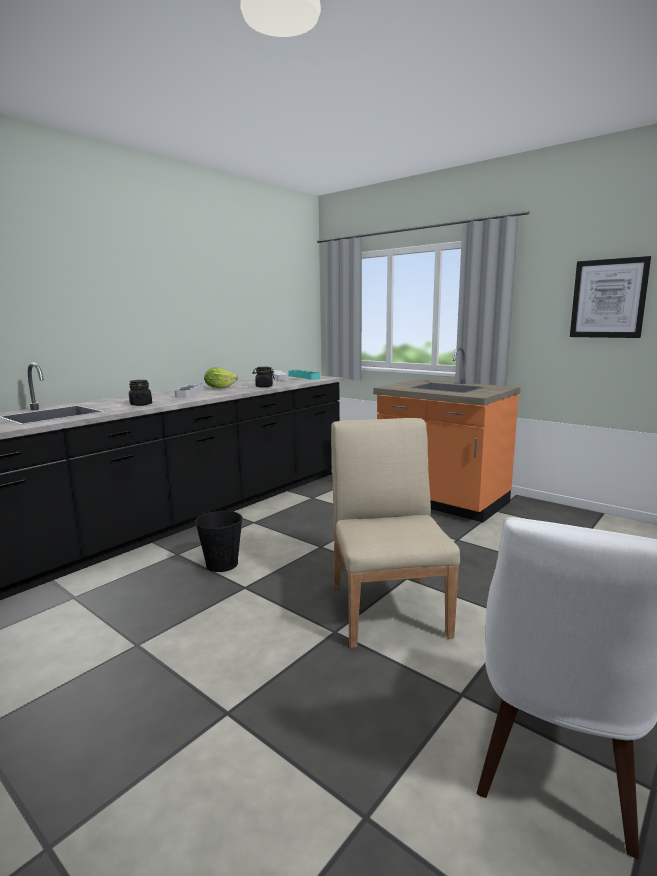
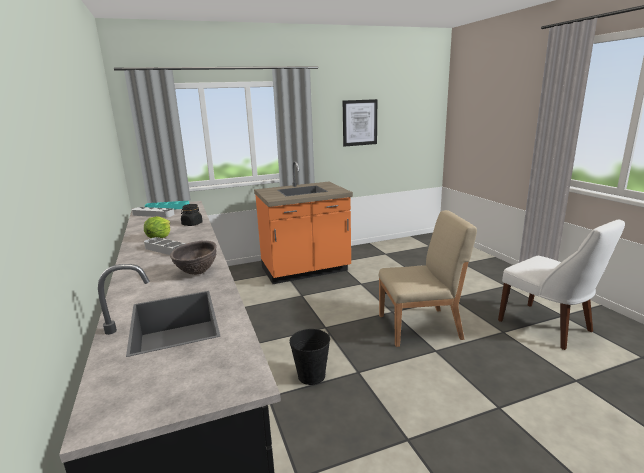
camera: 60 degrees left, 5 degrees up
(141, 404) = (197, 273): black jar -> brown bowl
(388, 607) = (420, 327): beige chair -> beige chair turned 150 degrees clockwise

